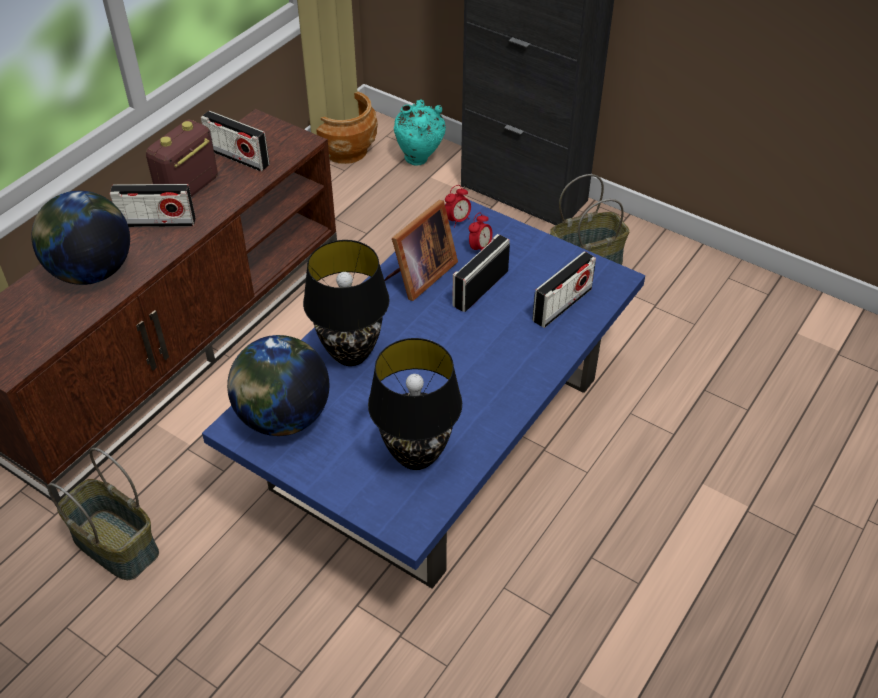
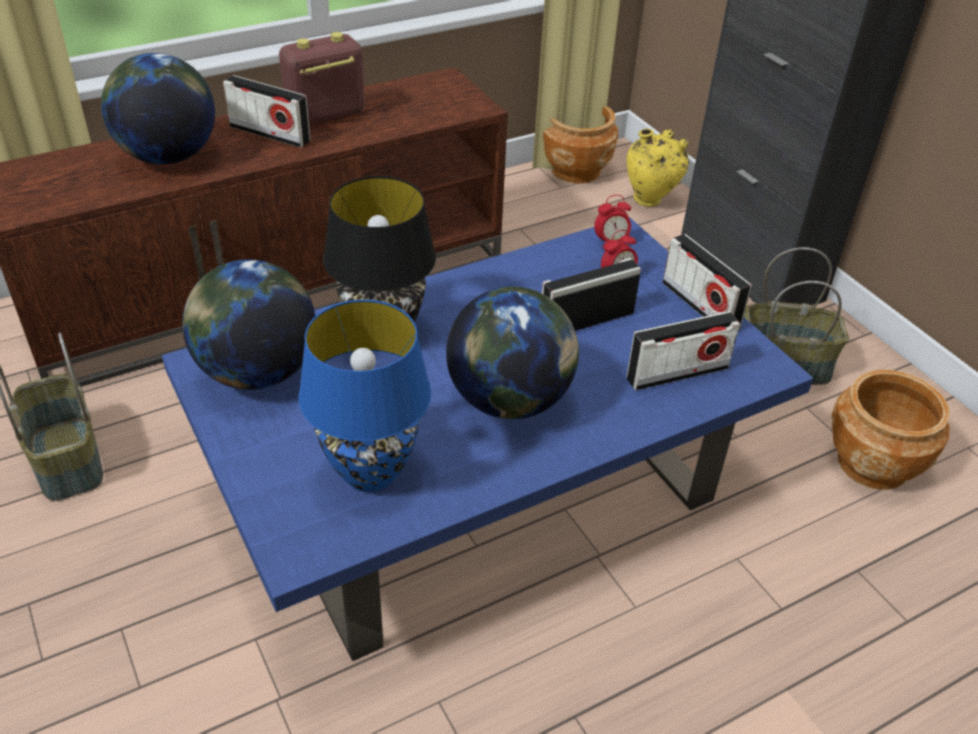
camera: 25 degrees right, 5 degrees down
(238, 157) = (400, 102): radio -> radio (700, 306)
(416, 455) = (371, 473): black table lamp -> blue table lamp
(419, 160) = (650, 202): turquoise vase -> yellow vase
(419, 276) = (523, 283): picture frame -> none
(469, 367) = (510, 400): none -> globe
(677, 312) = (872, 463): none -> brown planter

